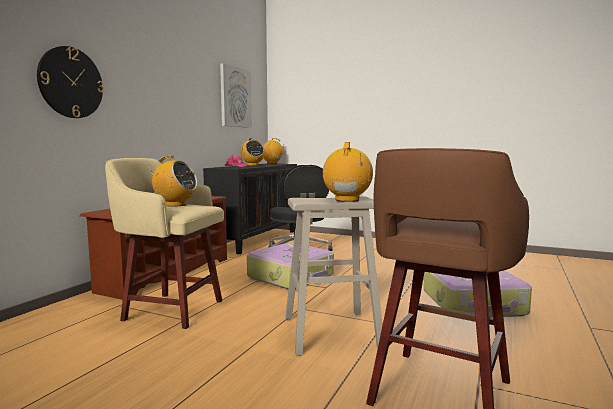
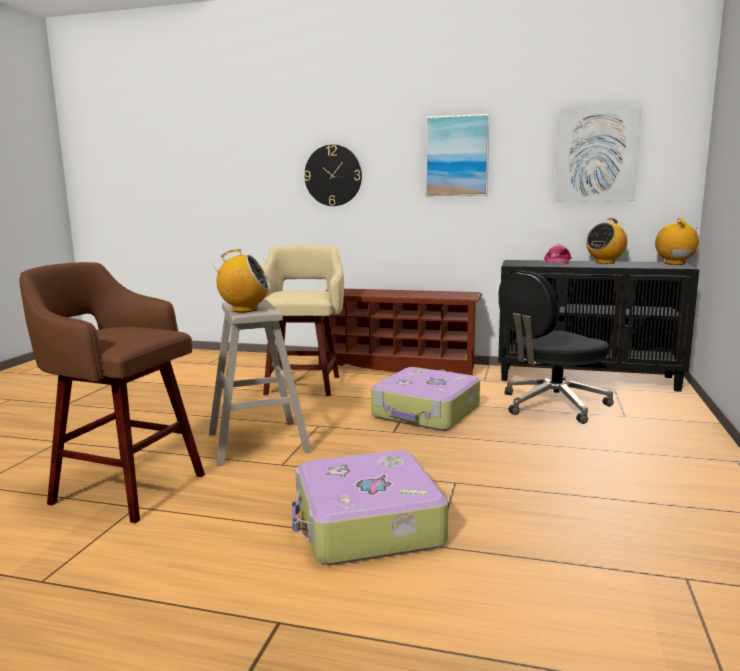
camera: 80 degrees right, 5 degrees up
(171, 83) = (457, 156): none -> picture
(175, 205) = (304, 291): radio -> none

